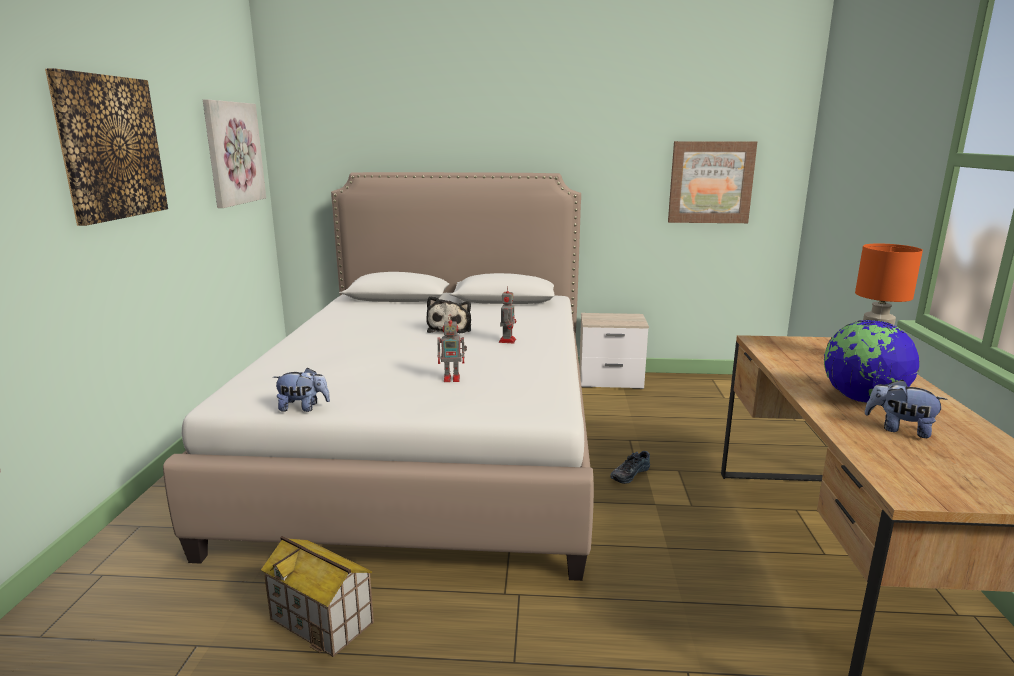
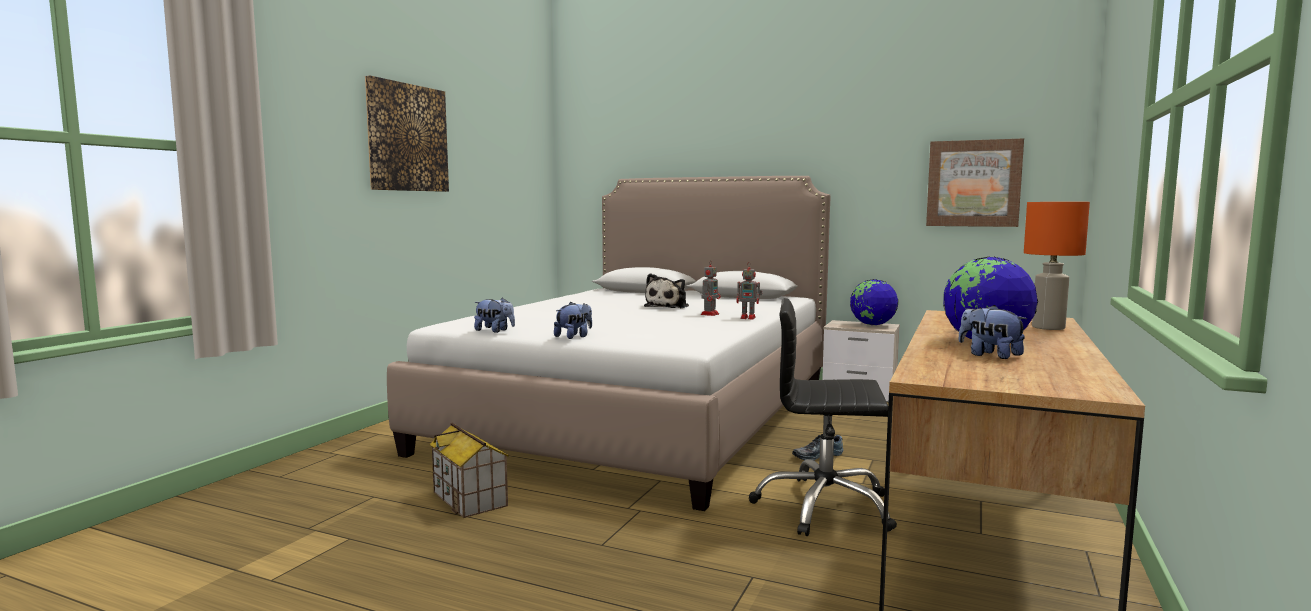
camera: 20 degrees right, 10 degrees down
(233, 153) = (520, 159): picture -> none
(408, 408) = (574, 337): none -> plush toy
(453, 378) = (631, 327): toy robot -> toy robot (749, 318)
(622, 317) = (872, 325): none -> globe
(682, 548) = (824, 507): none -> black office chair

